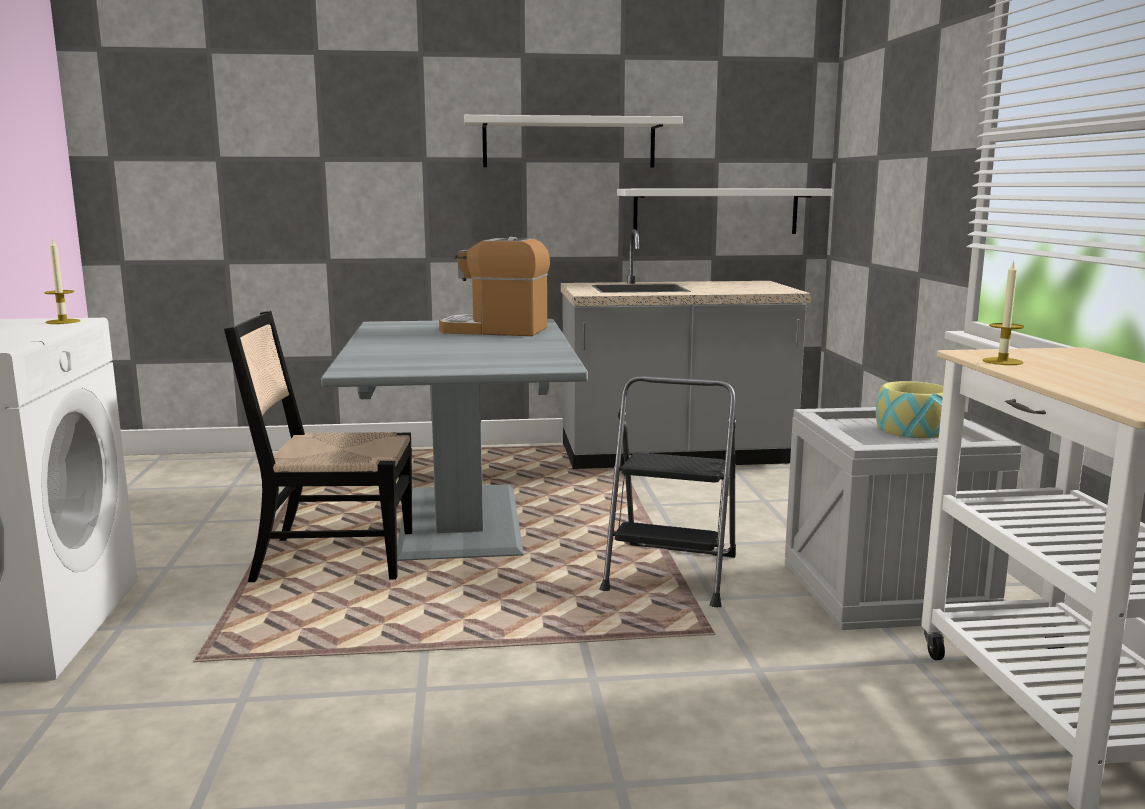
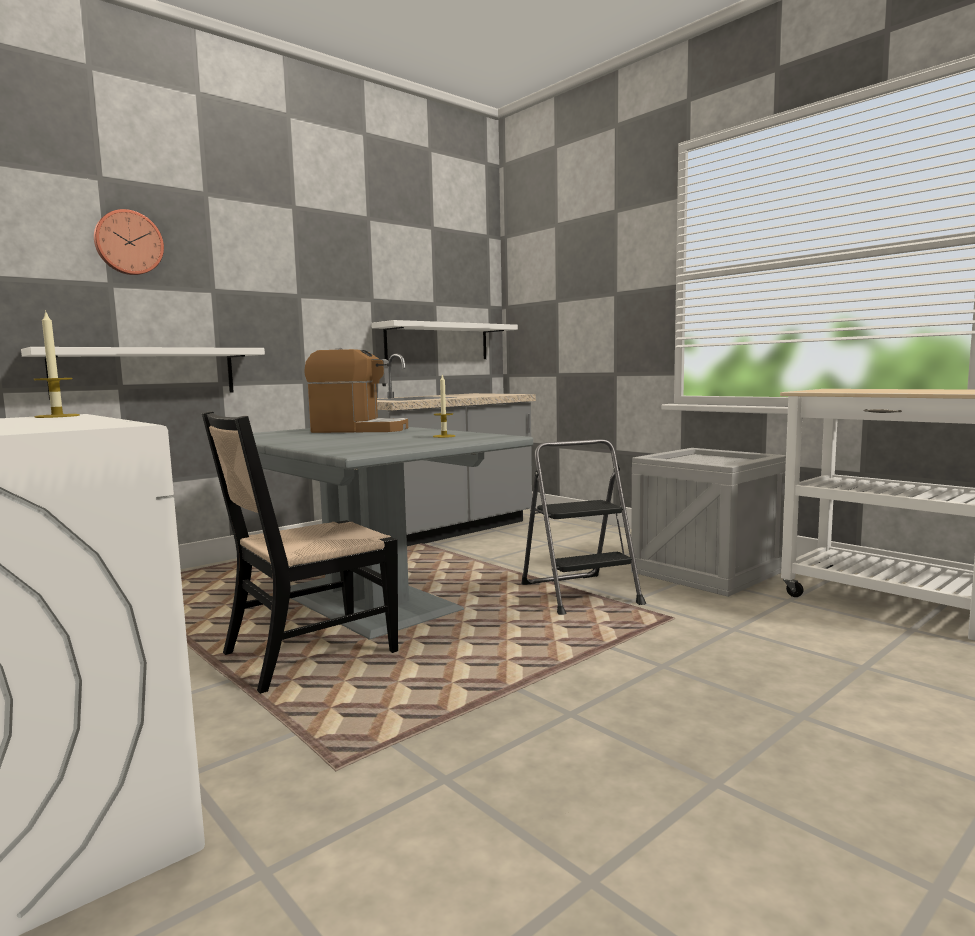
camera: 35 degrees left, 5 degrees down
(339, 115) = (128, 243): none -> wall clock
(495, 330) = (359, 430): coffee machine -> coffee machine turned 150 degrees counterclockwise
(569, 143) = (334, 284): white shelf -> white shelf (146, 372)
(911, 430) = (710, 459): bowl -> none
(1002, 361) = (835, 391): candle -> candle (444, 436)

